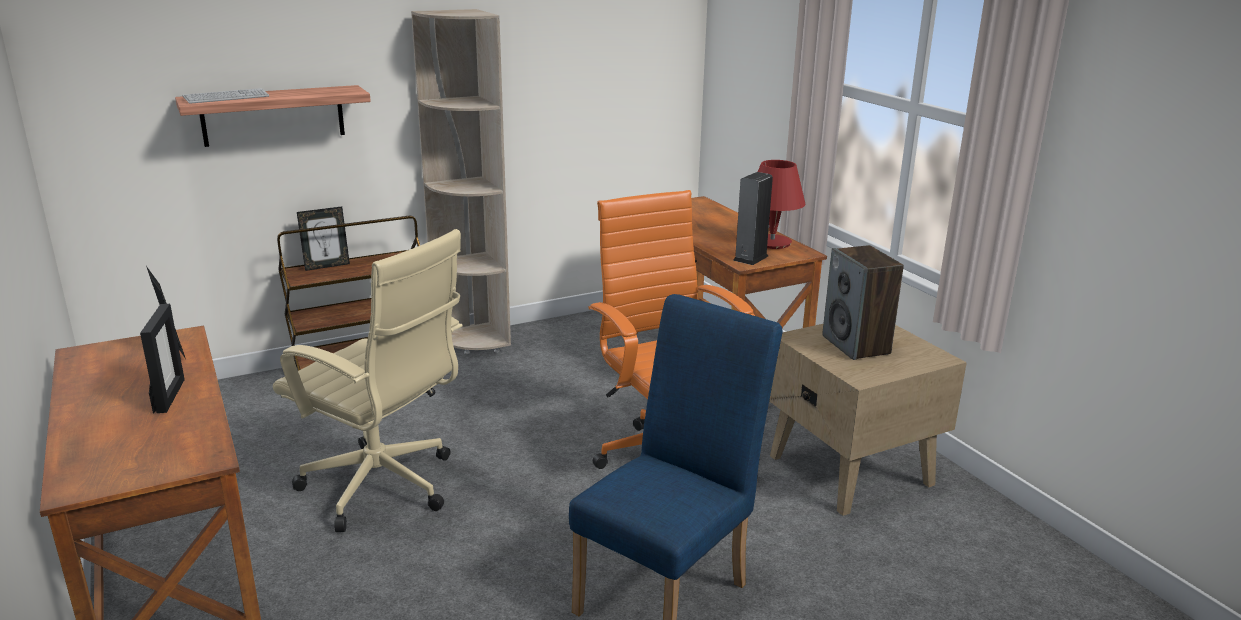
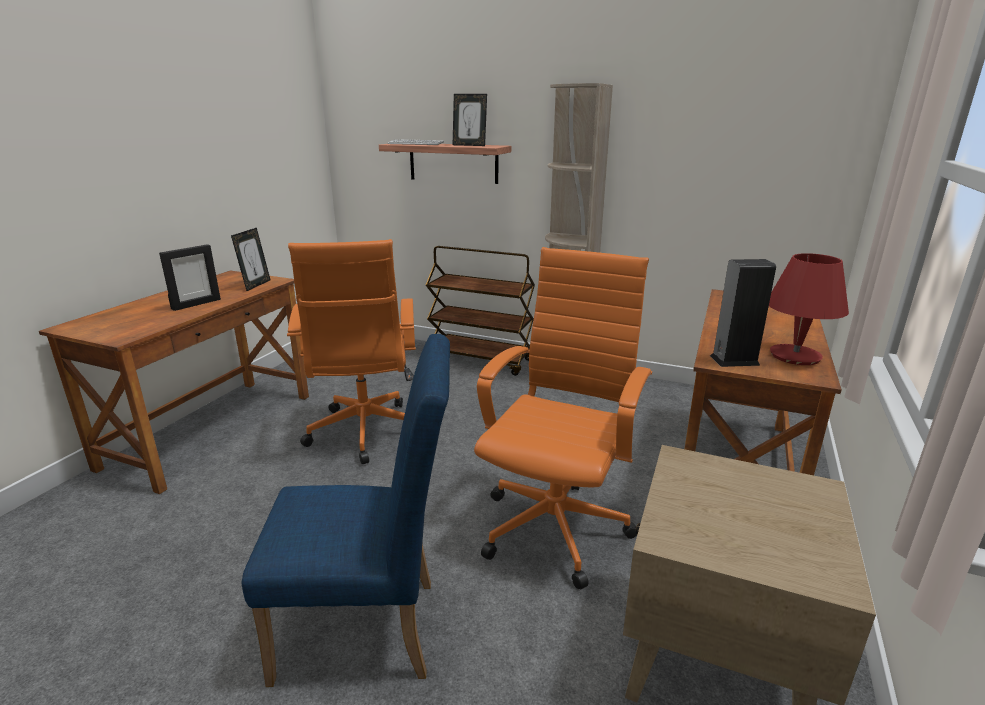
camera: 50 degrees right, 0 degrees up
(326, 266) = (469, 279): picture frame -> picture frame (469, 145)
(385, 488) = (365, 434): beige office chair -> orange office chair
(856, 345) = (739, 503): speaker -> none

